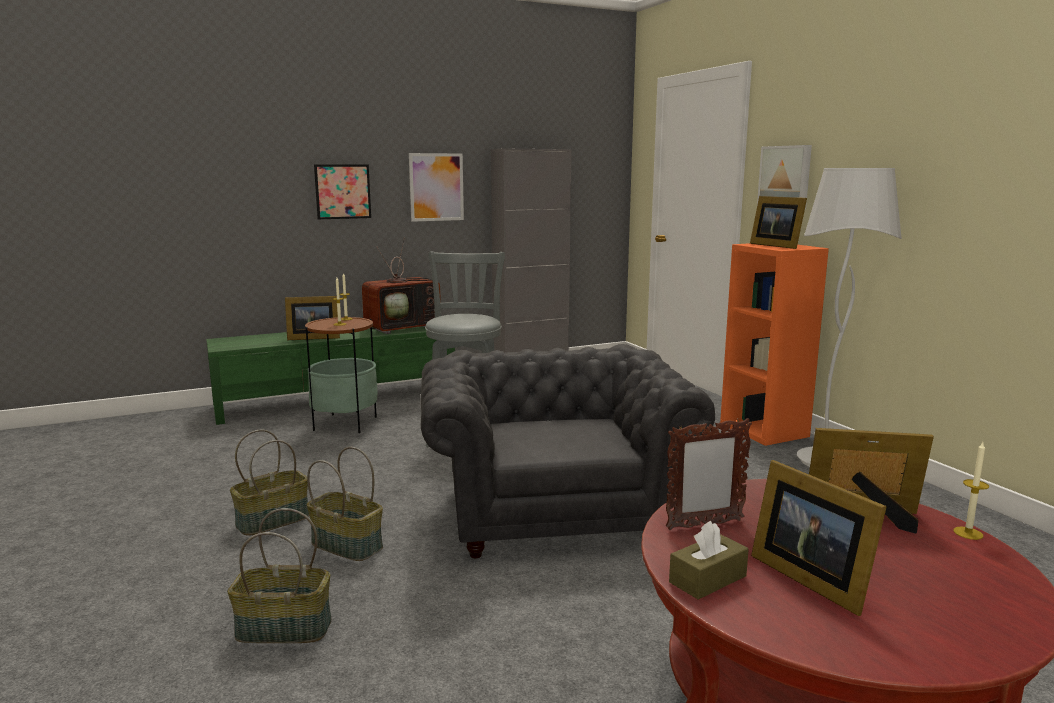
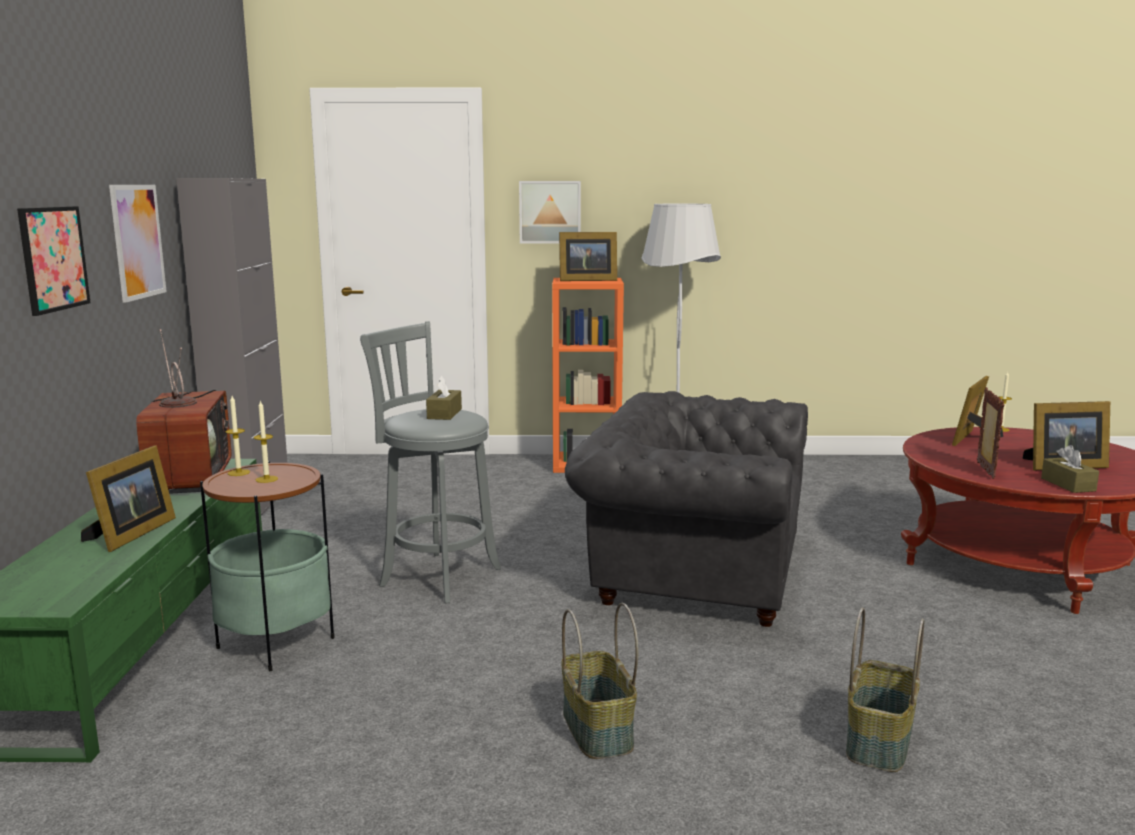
camera: 65 degrees left, 0 degrees up
(348, 545) = (703, 686): basket -> none
(469, 318) = (444, 414): none -> brown tissue box

